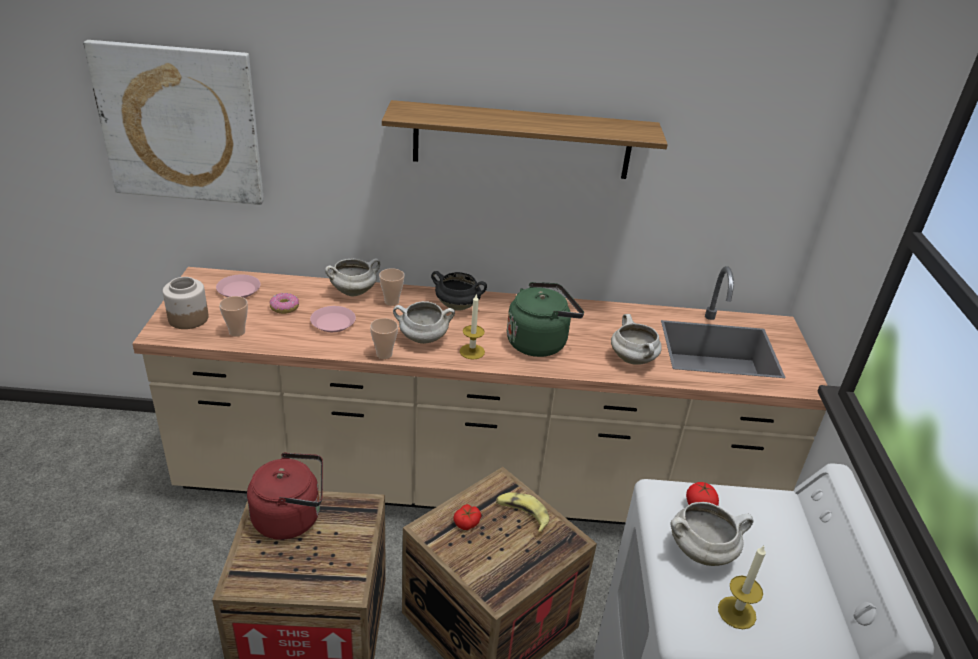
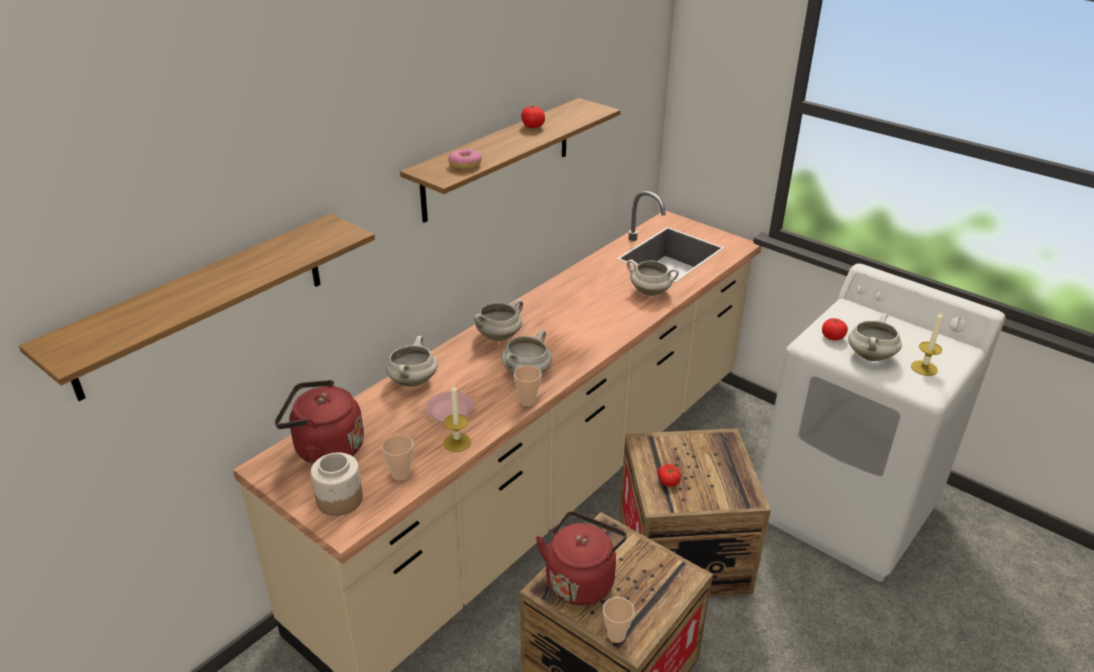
camera: 50 degrees left, 0 degrees up
(180, 124) = (202, 304): picture -> shelf
(238, 290) = (325, 449): pink plate -> red kettle
(285, 308) = (392, 430): donut -> donut (465, 164)
(391, 302) = (453, 366): cup -> cup (616, 635)
(458, 306) = (499, 336): black cooking pot -> white cooking pot
(472, 351) = (569, 356): candle -> candle (457, 442)
(522, 514) = (683, 448): banana -> none
(539, 342) = (589, 320): green kettle -> none
(557, 120) = (532, 126): none -> tomato

